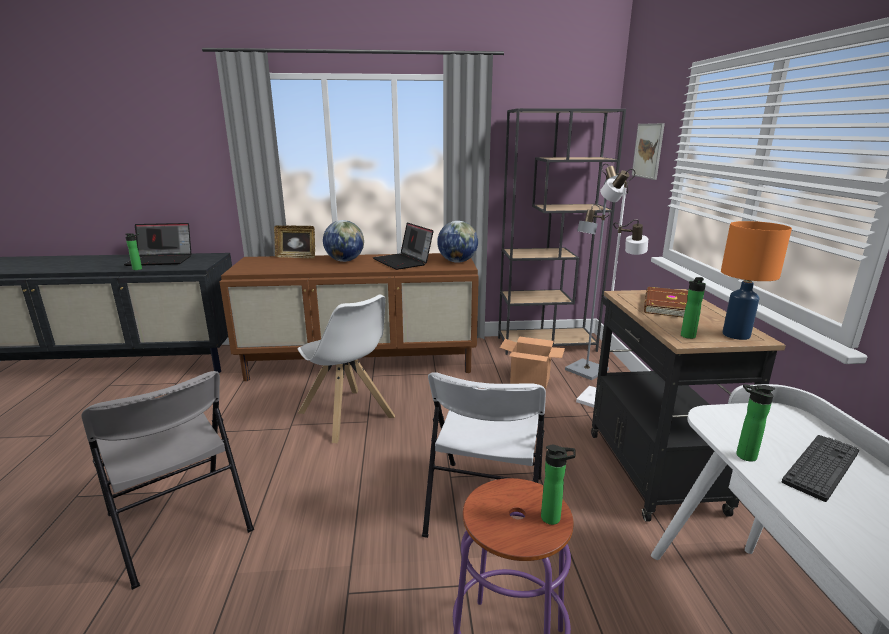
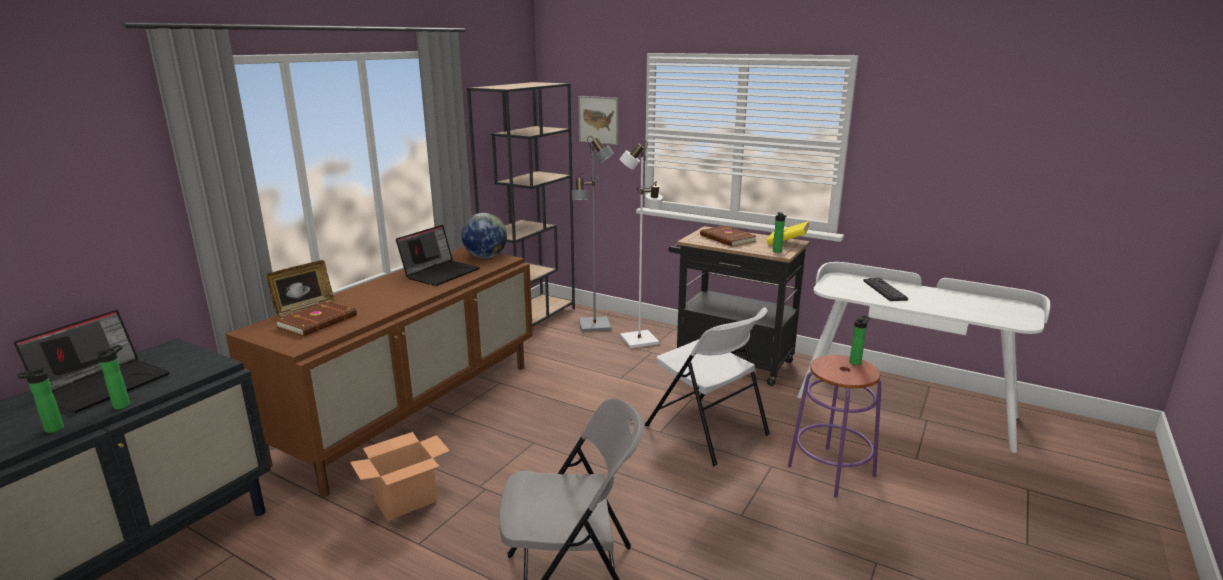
camera: 55 degrees left, 0 degrees up
(279, 264) = (318, 321): none -> brown book
(345, 261) = (378, 292): globe -> none
(347, 416) = (509, 450): chair -> none
(403, 262) = (441, 273): laptop -> laptop turned 60 degrees counterclockwise
(530, 381) = (577, 350): cardboard box -> cardboard box (406, 500)
(736, 335) = (787, 243): orange table lamp -> yellow book
(743, 456) = (865, 298): bottle -> bottle (51, 430)

